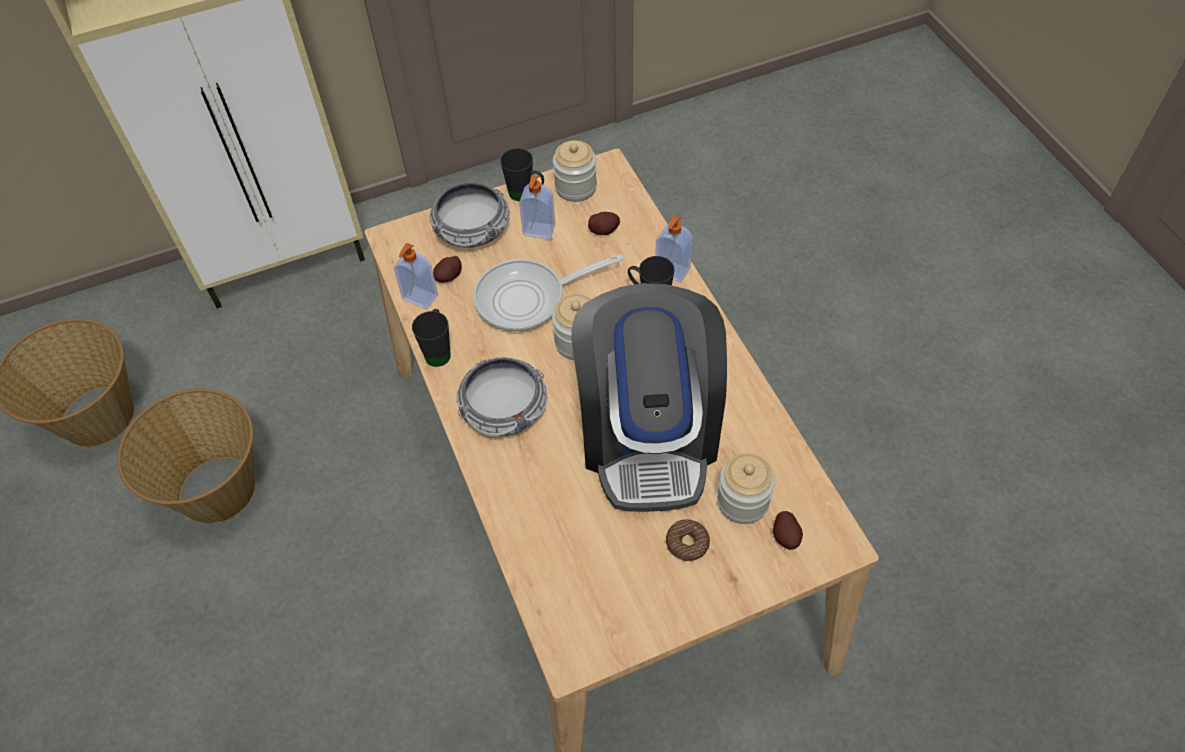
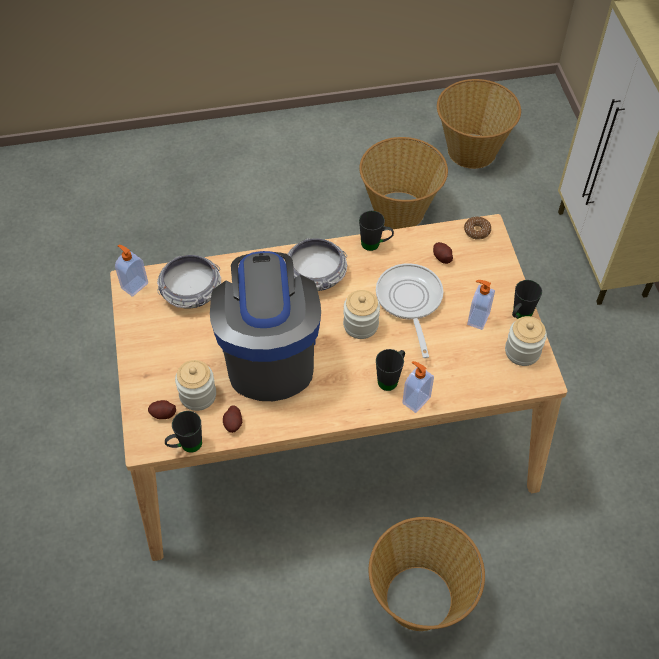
camera: 100 degrees right, 0 degrees up
(419, 298) = (425, 239): soap dispenser -> soap dispenser (134, 285)
(471, 229) = (488, 276): bowl -> bowl (191, 291)
(604, 229) = (470, 362): potato -> potato (233, 424)
(648, 434) = (269, 352): coffee machine -> coffee machine turned 75 degrees clockwise
(687, 543) = (179, 356): donut -> donut (477, 231)
(781, 376) = (420, 598): none -> basket
(822, 494) = (186, 446): none -> black mug

